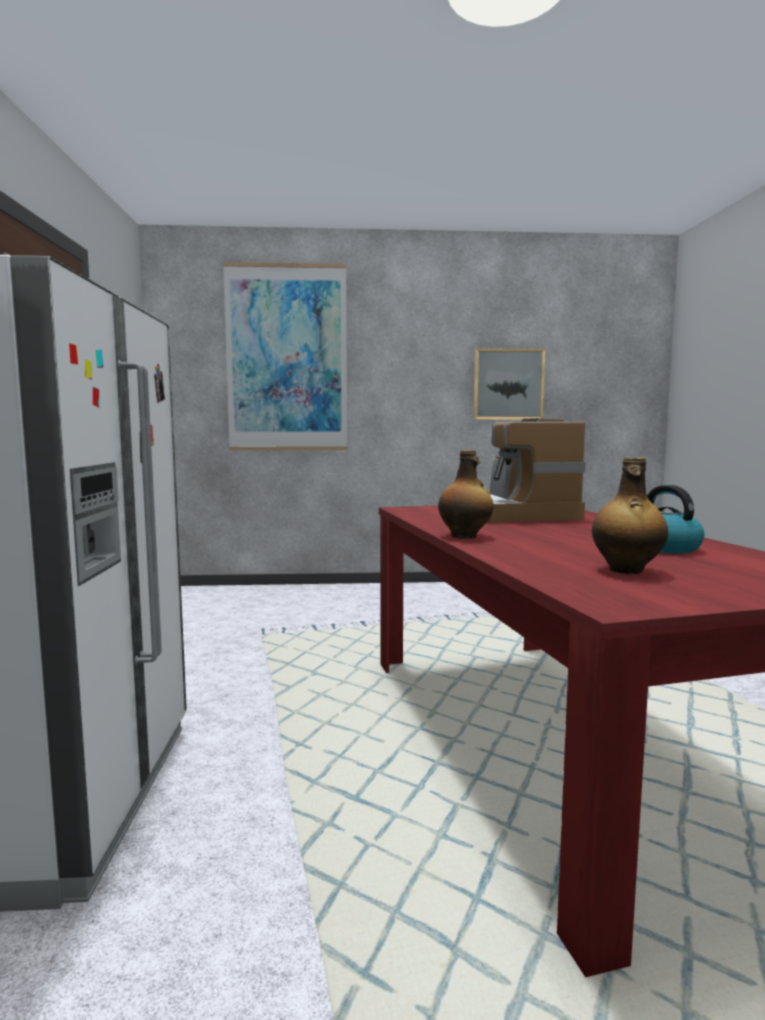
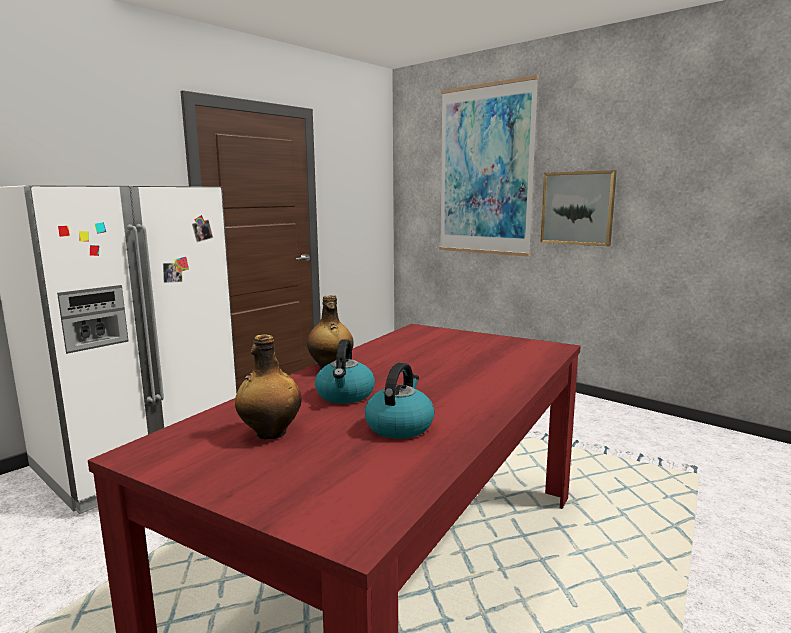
camera: 45 degrees right, 5 degrees up
(508, 384) = (710, 192): picture -> picture (577, 208)
(520, 514) = (475, 355): coffee machine -> none
(558, 545) = (345, 395): none -> kettle

